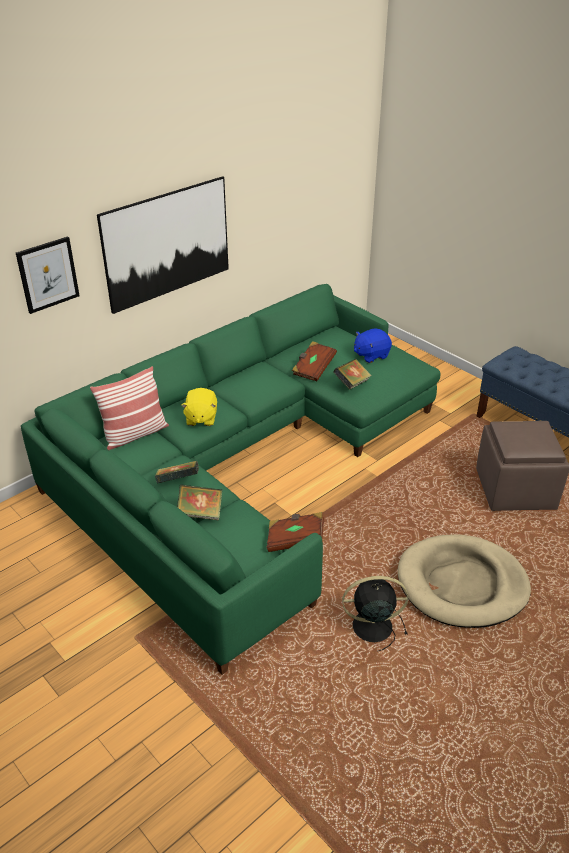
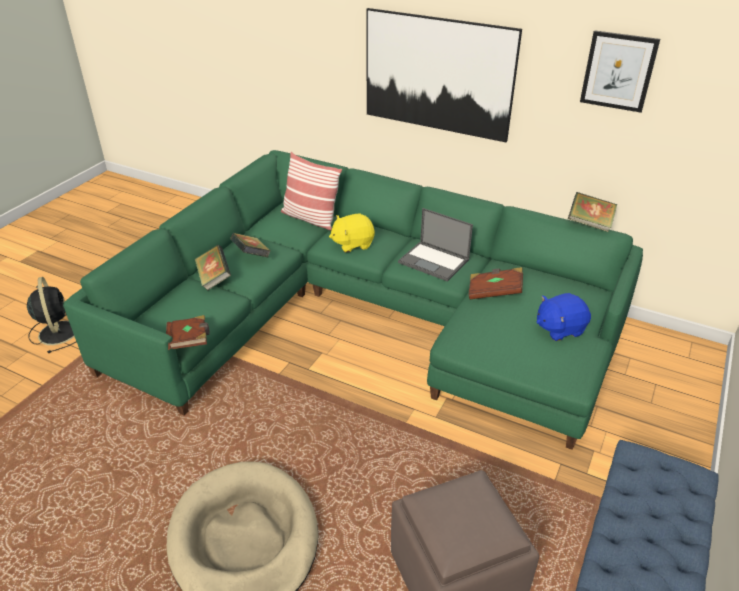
camera: 70 degrees right, 0 degrees up
(48, 274) = (316, 44): picture -> picture (618, 71)
(258, 383) = (434, 261): none -> laptop
(352, 383) = (483, 325): book -> book (589, 224)
(370, 627) = (162, 465): black fan -> black fan (58, 332)
(371, 355) = (559, 329): blue plush toy -> blue plush toy turned 60 degrees counterclockwise

